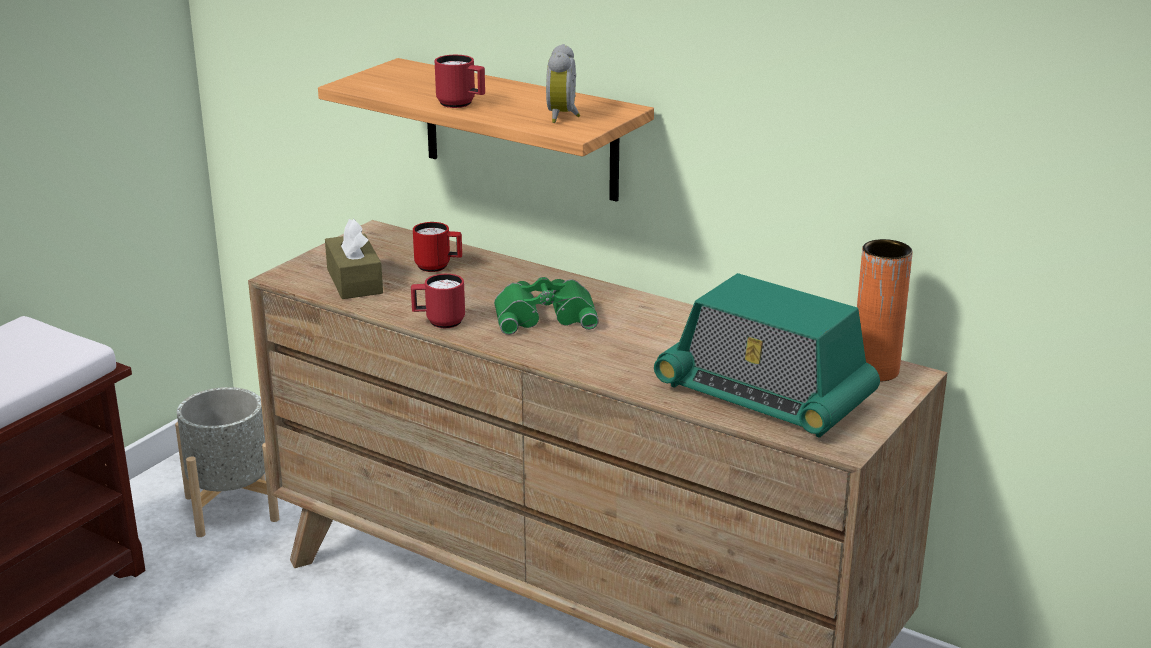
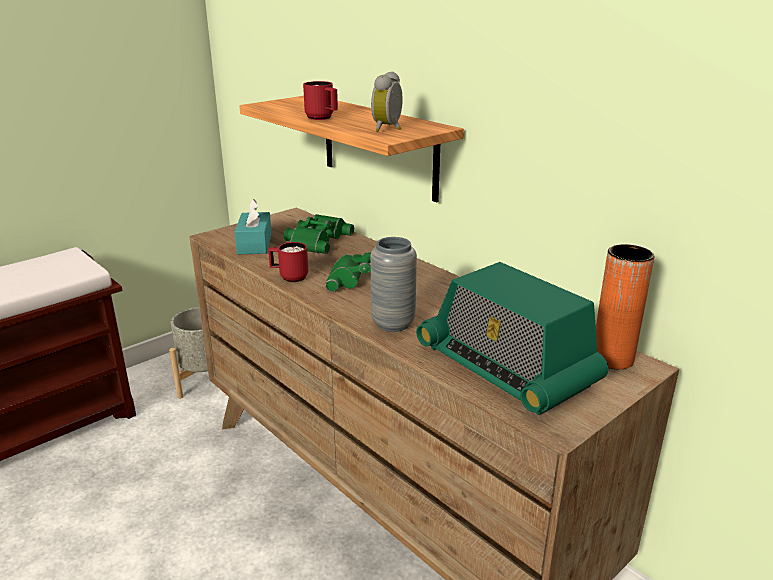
camera: 15 degrees right, 0 degrees up
(354, 281) = (254, 243): brown tissue box -> turquoise tissue box
(438, 267) = (316, 240): red mug -> green binoculars
(609, 363) = (393, 323): none -> grey vase

